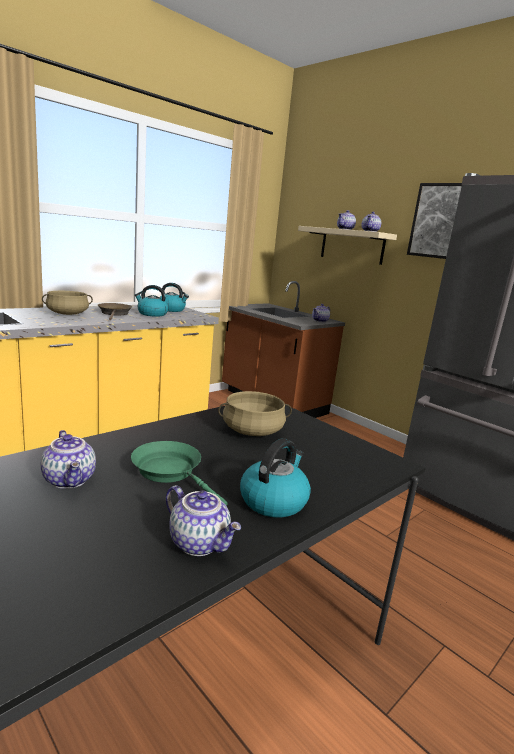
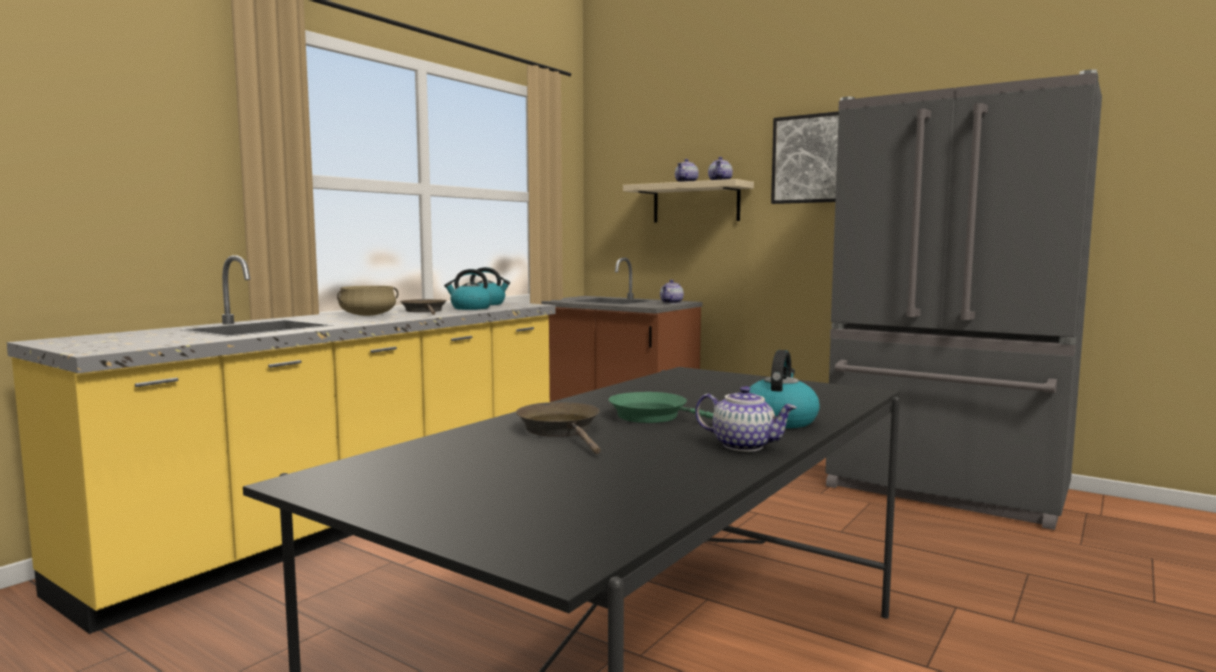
camera: 10 degrees left, 10 degrees down
(70, 480) = (561, 430): teapot -> brown frying pan
(252, 431) = (699, 388): beige cooking pot -> none

